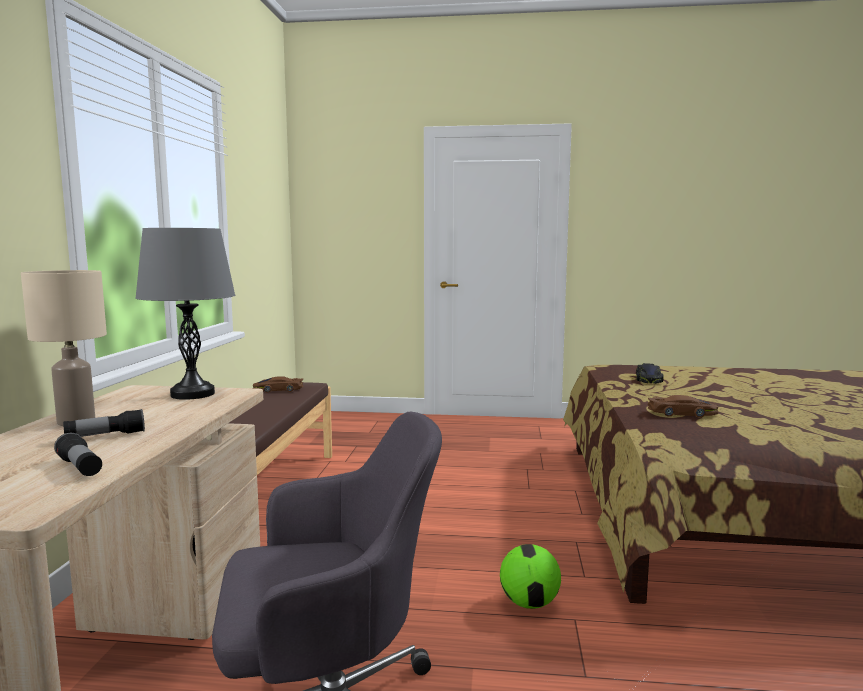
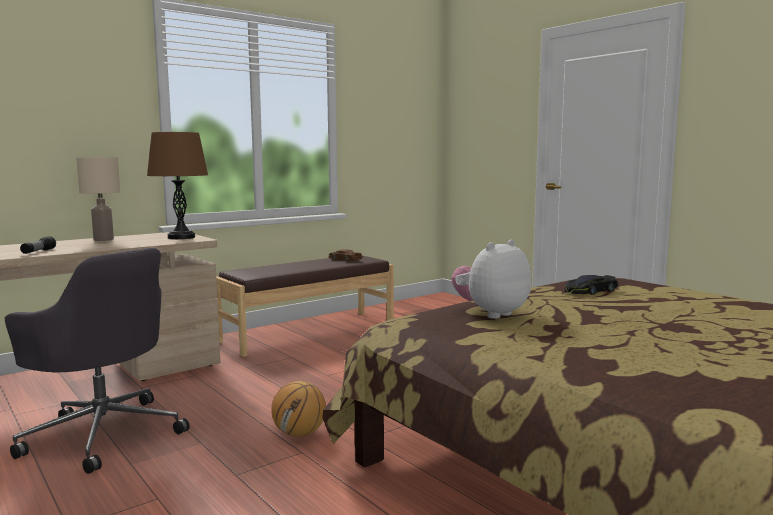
camera: 45 degrees right, 0 degrees up
(105, 436) = (87, 245): flashlight -> none
(193, 394) = (181, 237): grey table lamp -> brown table lamp
(529, 603) = (300, 434): football -> basketball
(682, 413) = (491, 313): brown toy car -> plush toy

